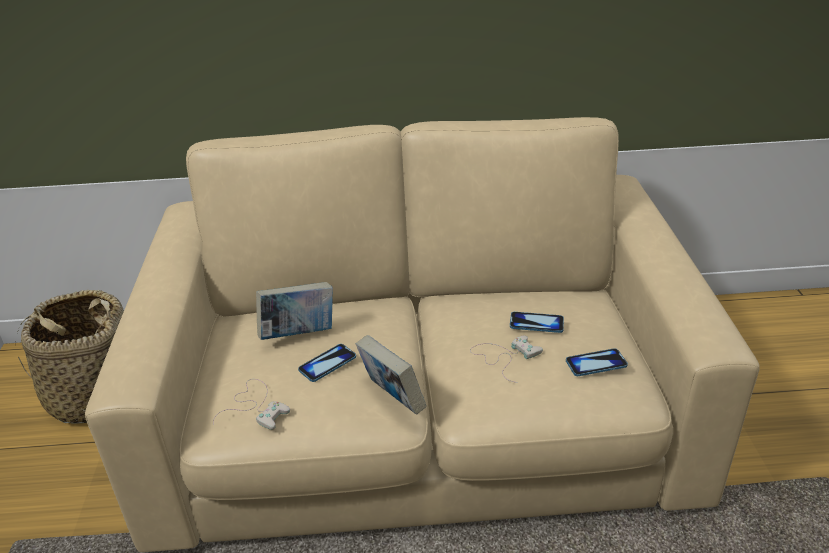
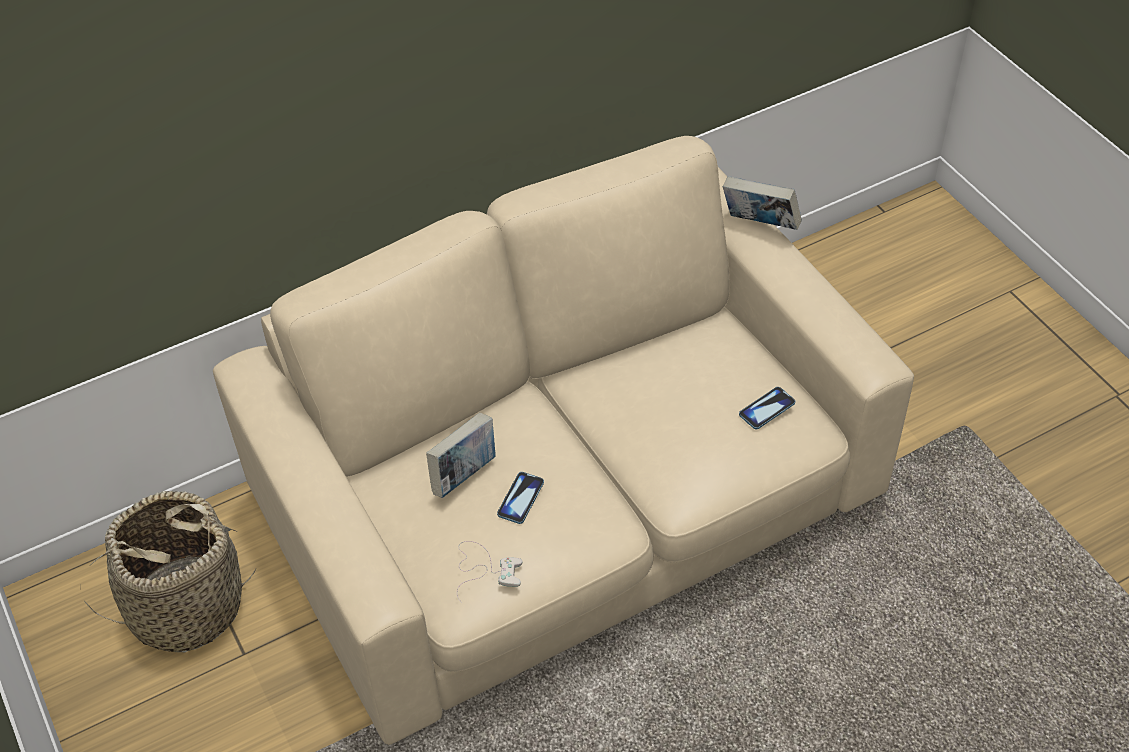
camera: 25 degrees left, 15 degrees up
(392, 398) = (603, 512): book -> book (759, 225)
(505, 356) = (682, 430): white game controller -> none
(536, 323) = (691, 380): phone -> none

